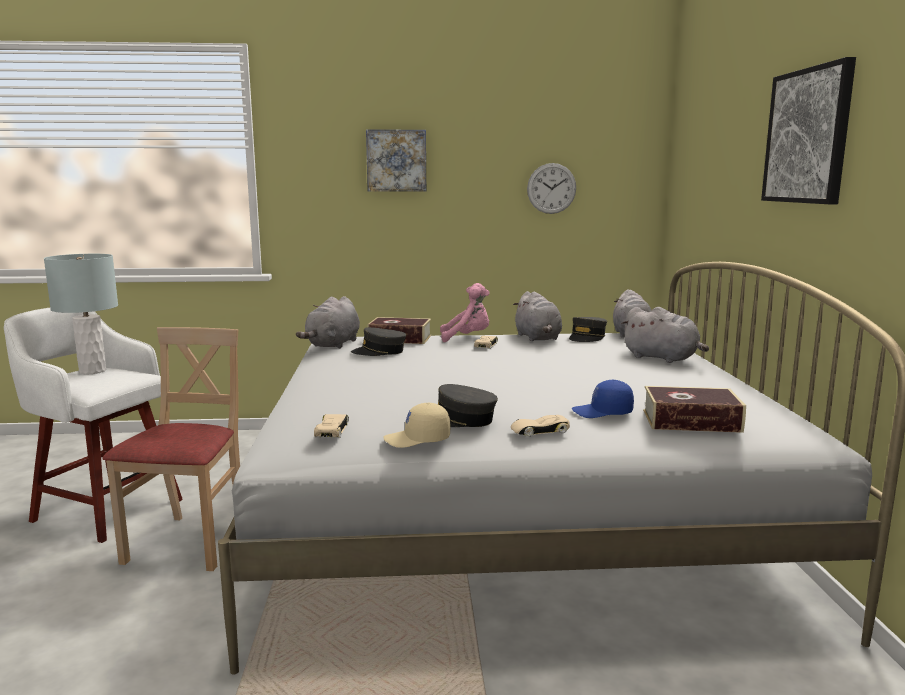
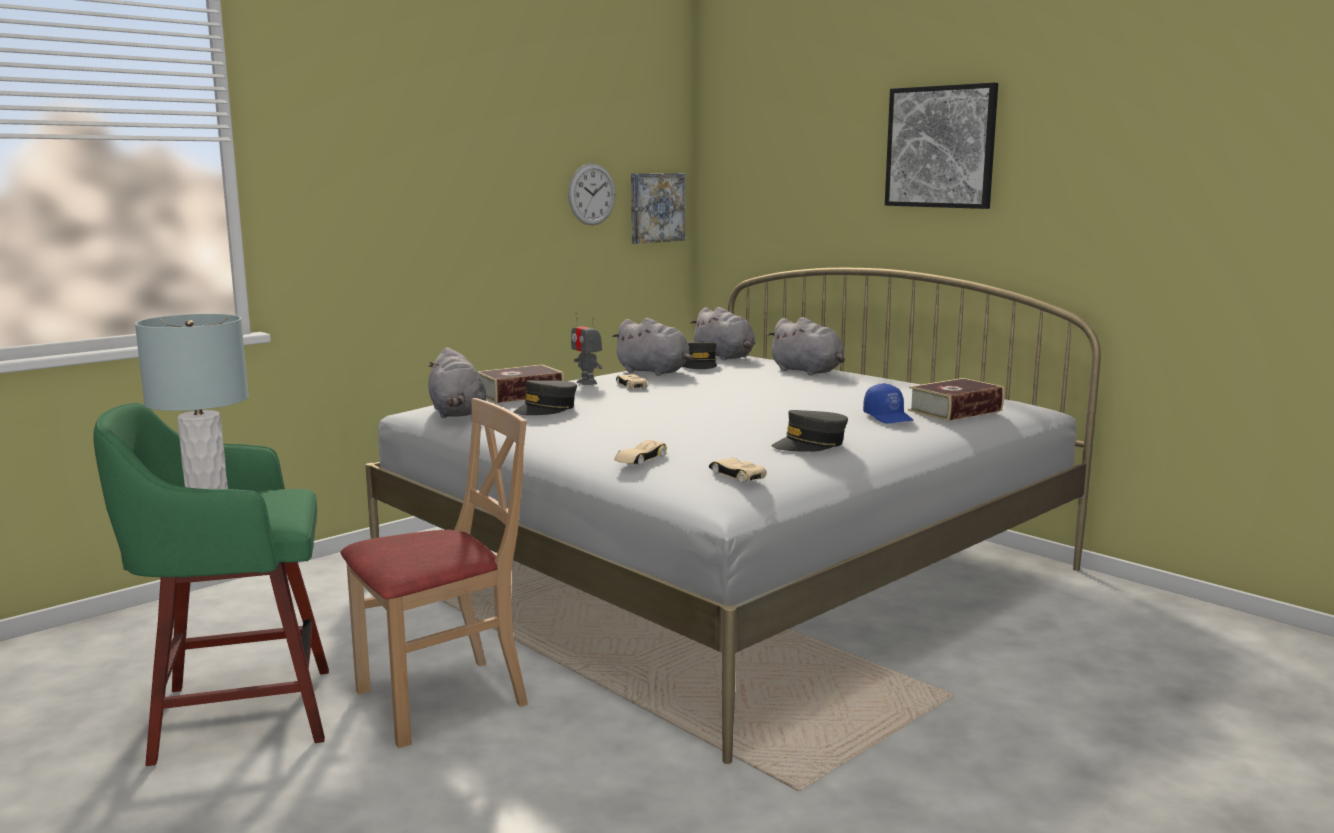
camera: 40 degrees left, 0 degrees up
(105, 509) = (236, 714): white stool -> green stool
(190, 542) = (442, 699): beige chair -> beige chair turned 90 degrees clockwise
(396, 160) = (425, 160): picture -> picture (655, 207)
(417, 440) = (822, 465): beige cap -> none
(467, 338) = (587, 382): pink plush toy -> toy robot
(539, 431) = (884, 439): beige toy car -> beige toy car (640, 459)
(602, 412) = (889, 417): blue cap -> blue cap turned 75 degrees counterclockwise
(663, 358) = (808, 372): grey plush toy -> grey plush toy turned 45 degrees clockwise

